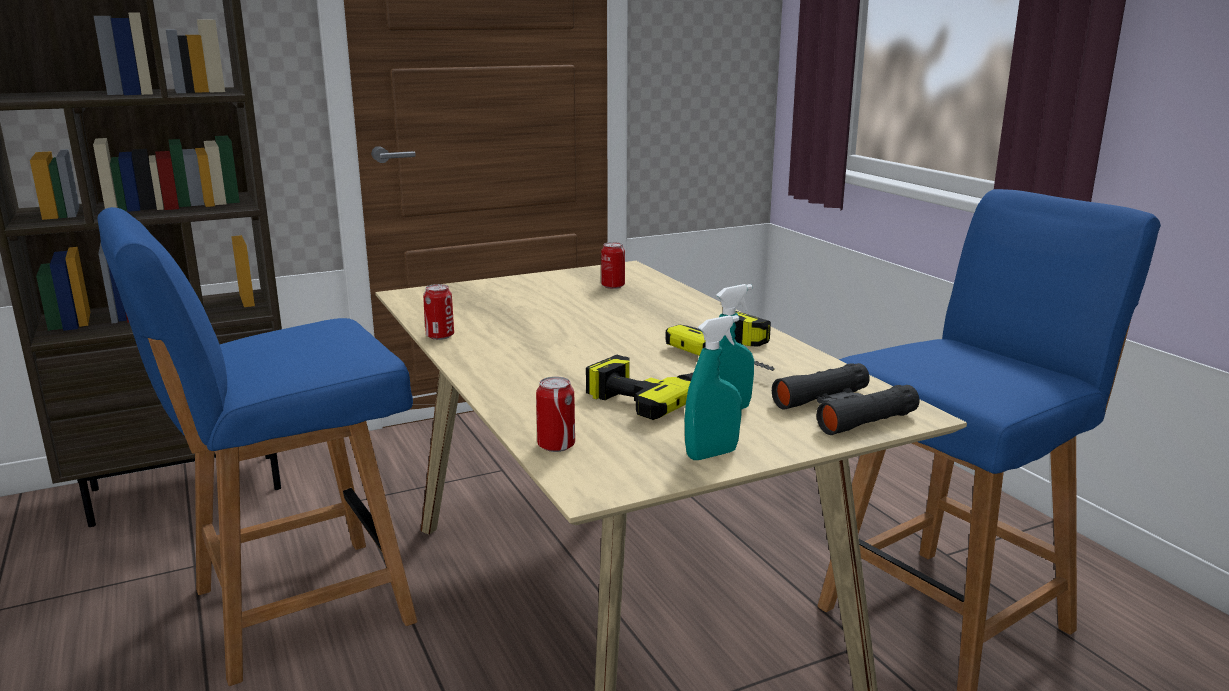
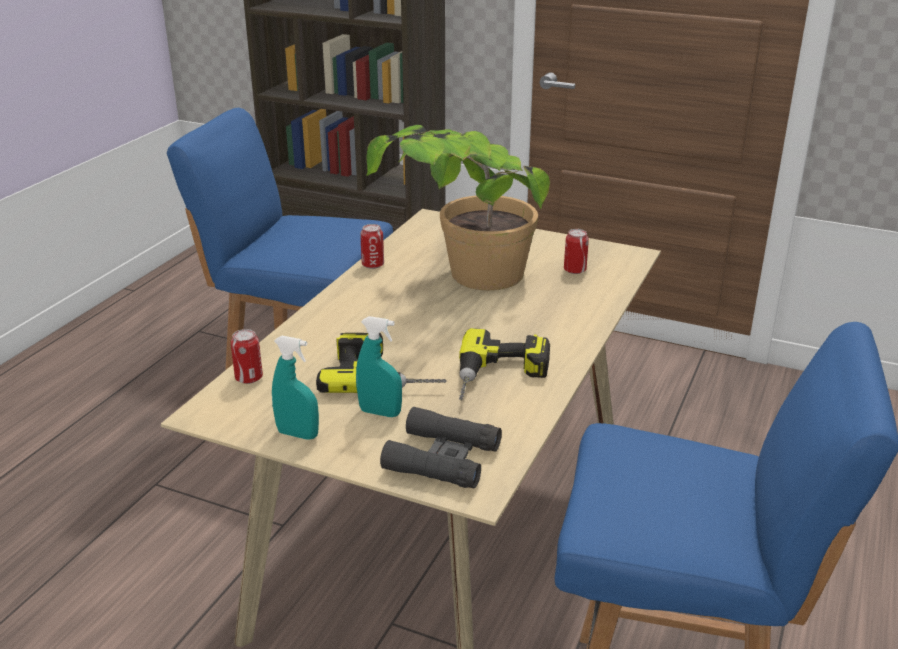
camera: 50 degrees right, 10 degrees up
(556, 322) = (458, 286): none -> potted plant

